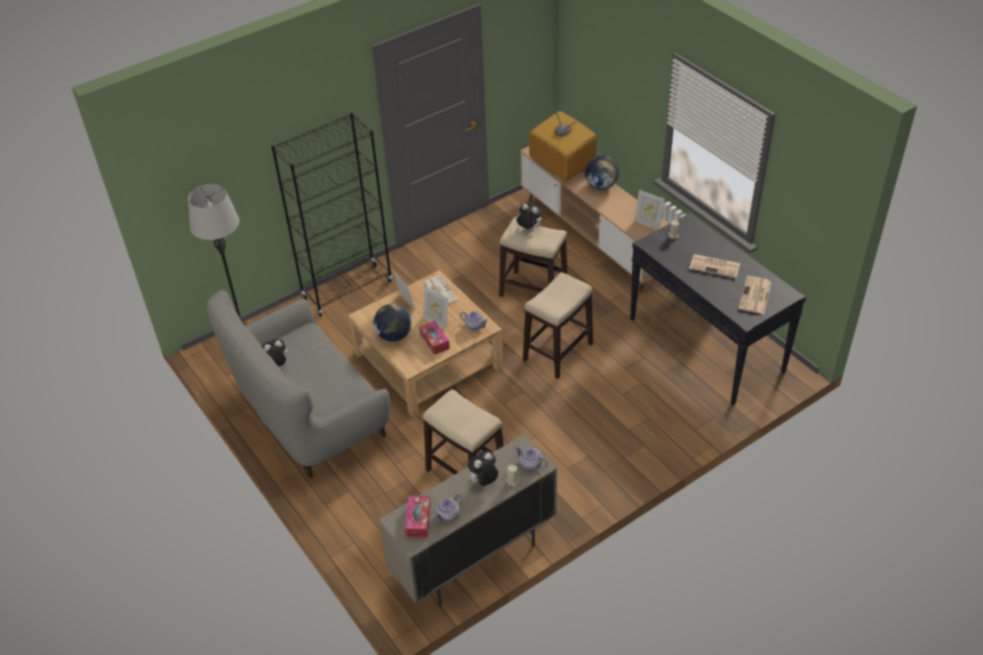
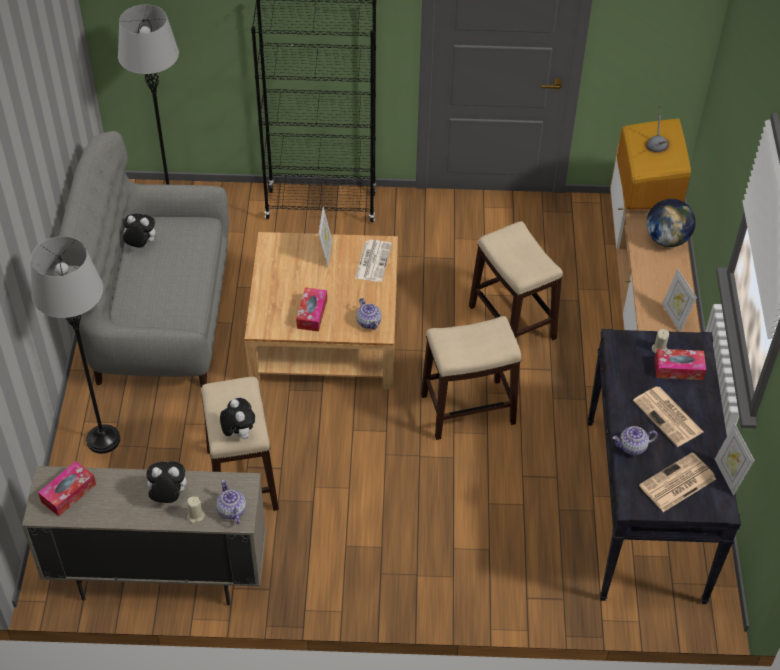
camera: 35 degrees right, 5 degrees up
(351, 507) = (103, 440): none -> grey floor lamp
(394, 336) = (278, 282): globe -> none
(436, 320) = (337, 292): picture frame -> picture frame (728, 476)
(448, 515) = (100, 508): teapot -> teapot (633, 447)
(529, 228) = (522, 244): plush toy -> plush toy (238, 433)
(694, 240) = (678, 369): none -> tissue box

